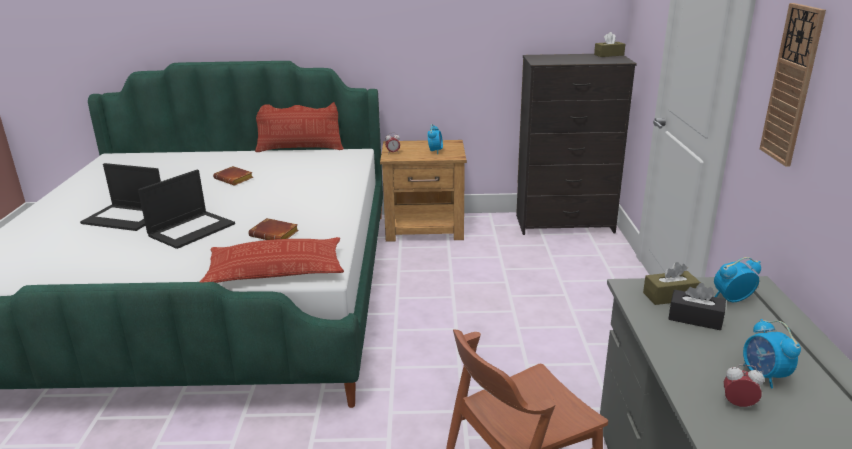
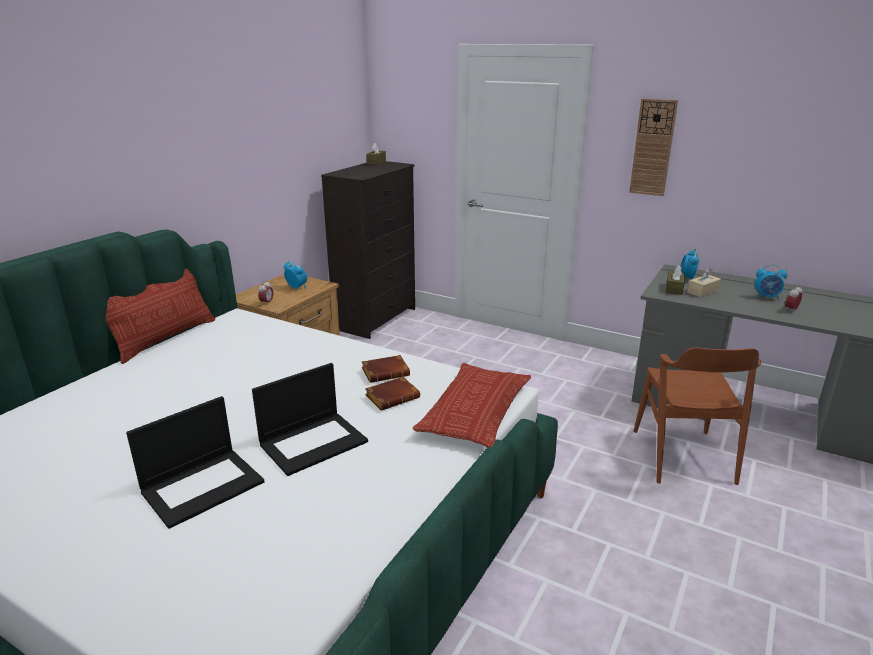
camera: 60 degrees left, 0 degrees up
(192, 229) = (314, 442): laptop -> laptop turned 75 degrees clockwise
(235, 179) = (195, 391): brown book -> brown book (386, 372)
(695, 318) = (703, 291): black tissue box -> beige tissue box

